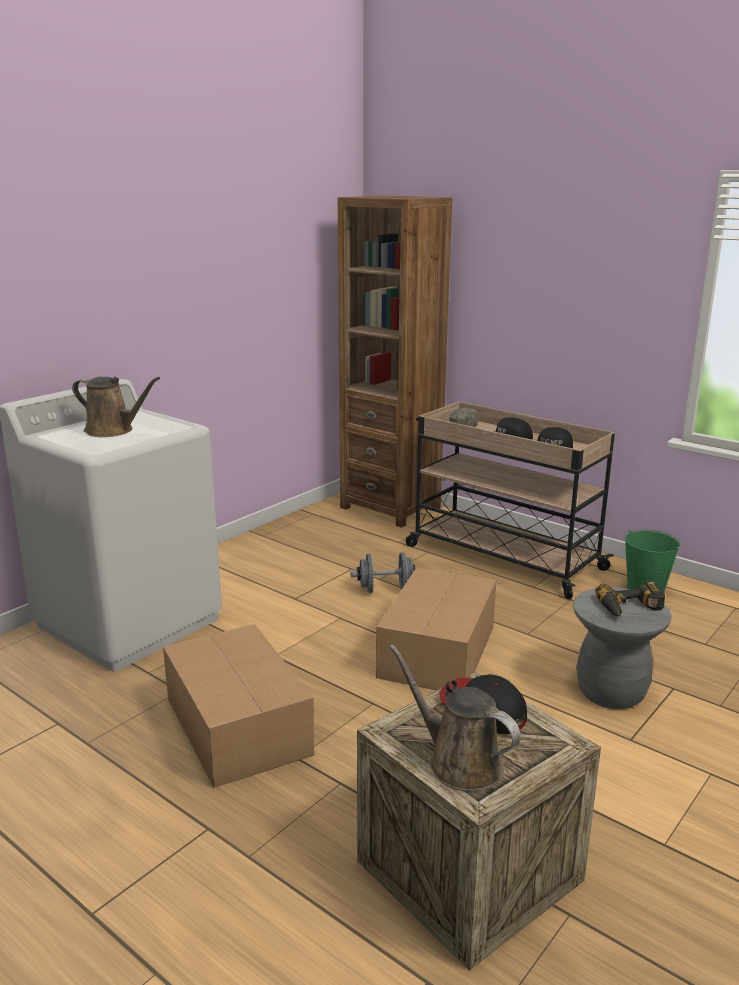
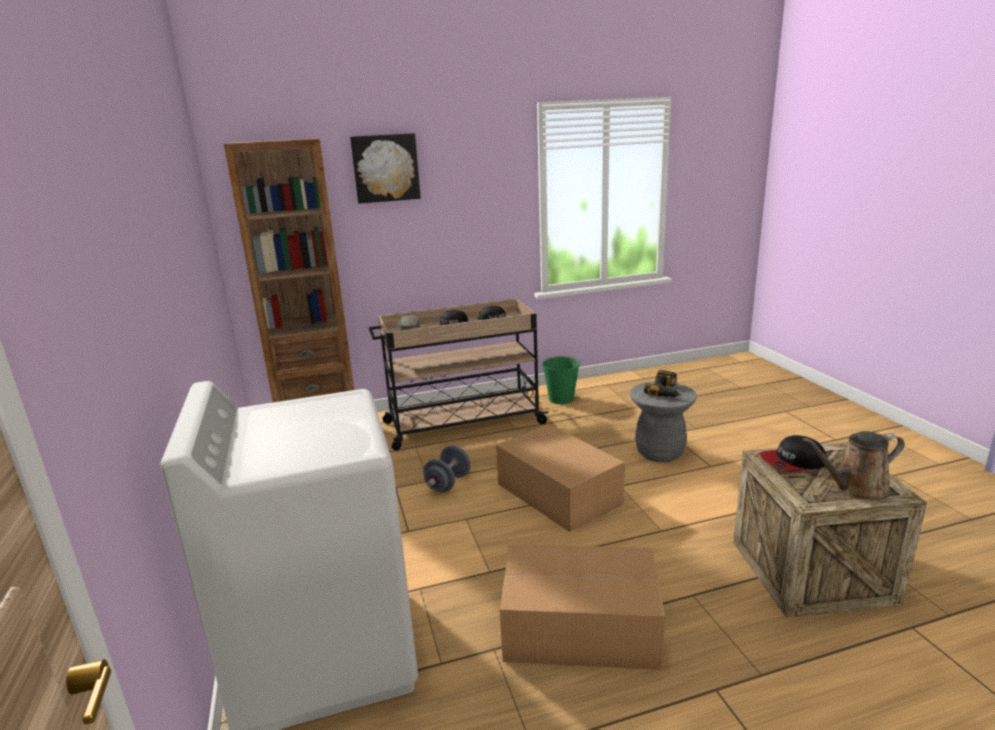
camera: 55 degrees left, 0 degrees up
(113, 431) = (303, 431): brown watering can -> none
(515, 238) = (385, 168): none -> picture

